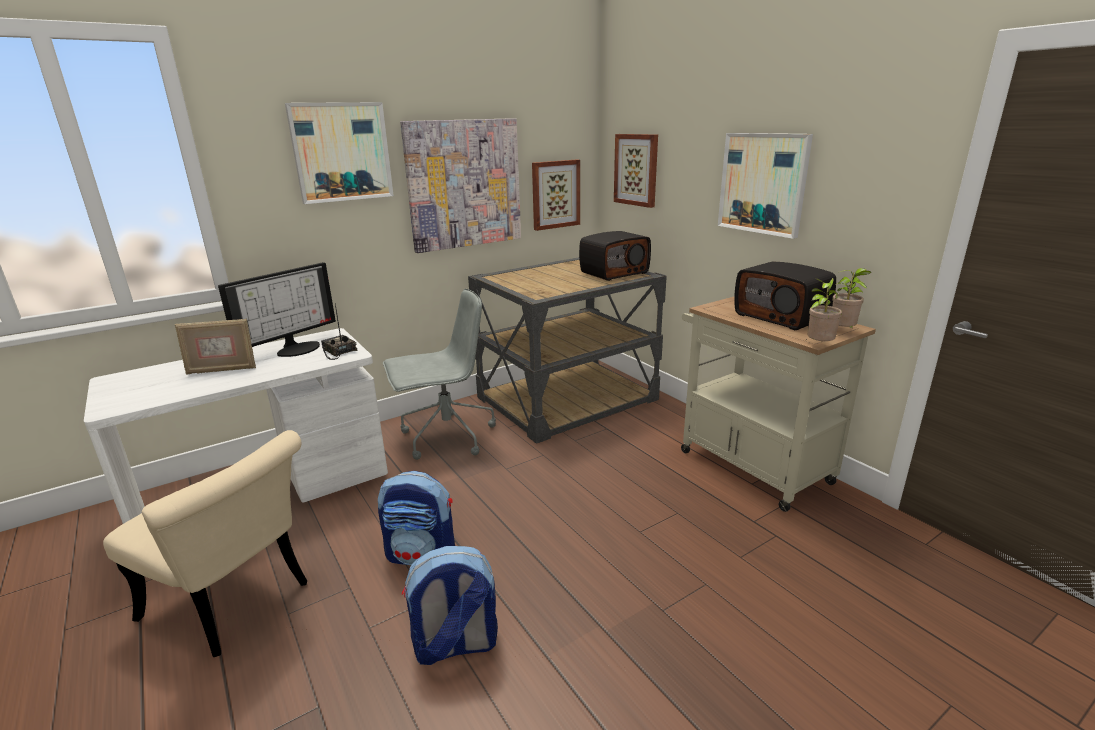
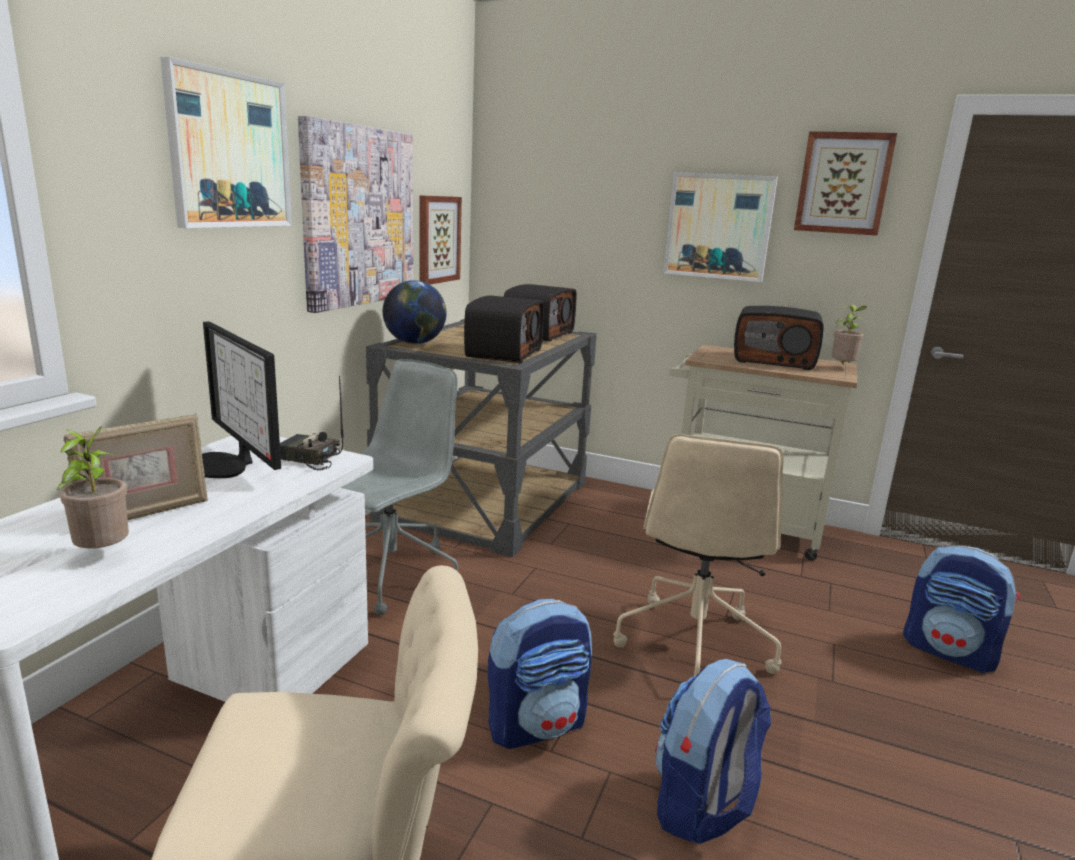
camera: 35 degrees left, 5 degrees down
(297, 348) = (226, 464): monitor -> monitor turned 135 degrees clockwise
(504, 275) = (415, 343): none -> globe
(549, 288) = (502, 353): none -> radio
(590, 540) = (694, 640): none -> beige office chair
(636, 170) = (536, 212): picture -> picture (843, 183)
(816, 632) = (949, 652): none -> backpack
(818, 346) = (851, 380): potted plant -> potted plant (102, 554)

